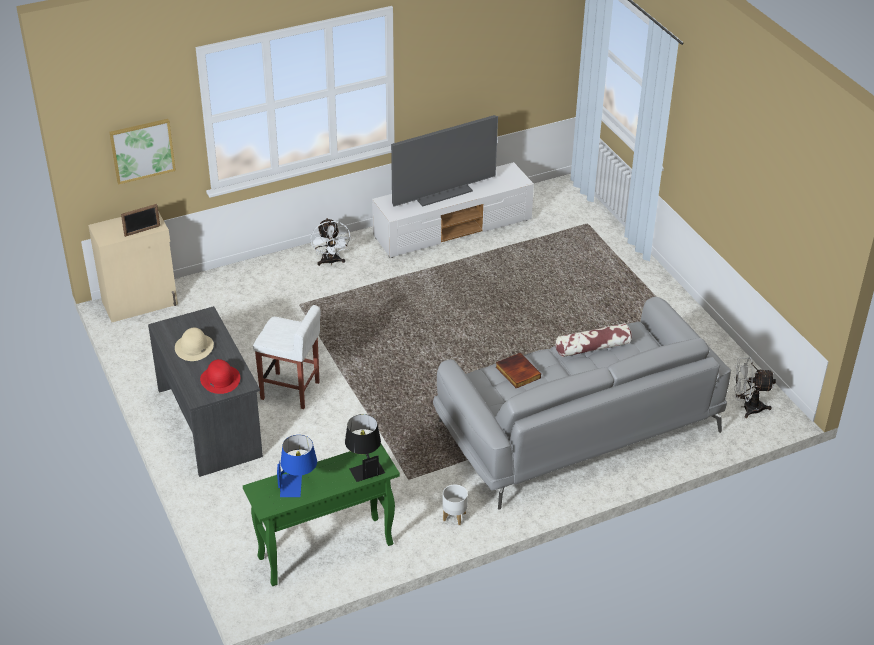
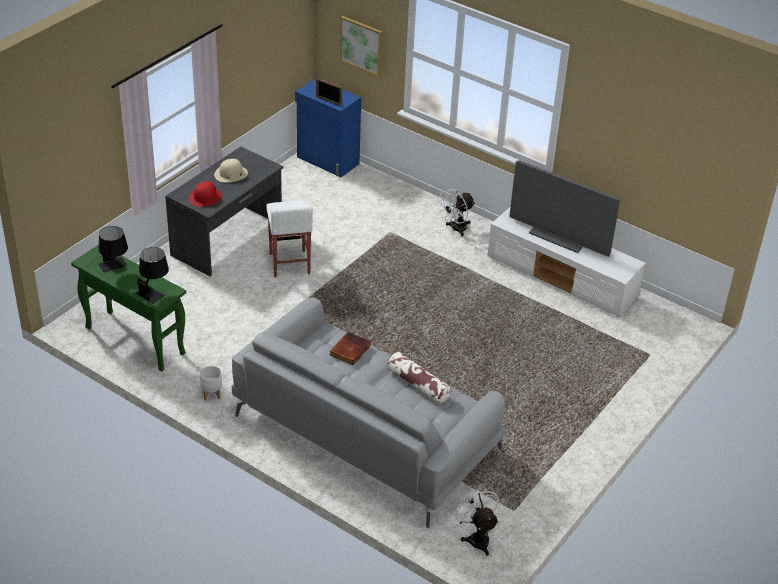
camera: 60 degrees right, 0 degrees up
(140, 303) = (327, 161): beige cabinet -> blue cabinet
(298, 485) = (115, 267): blue table lamp -> black table lamp

